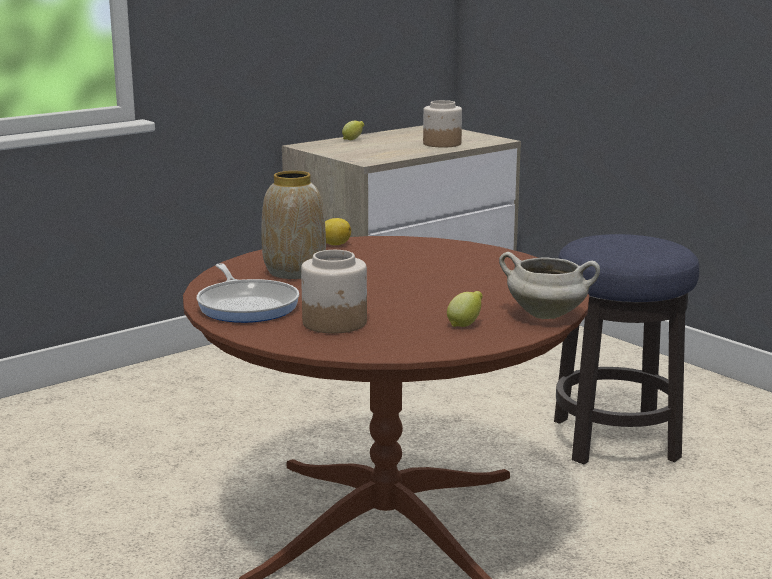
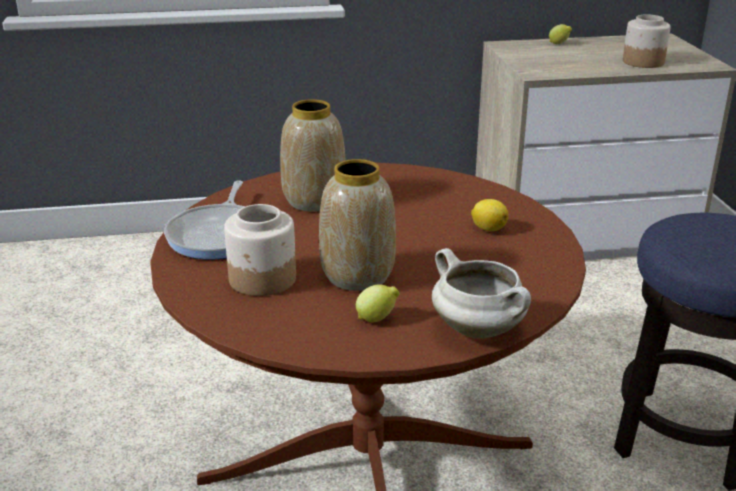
camera: 30 degrees right, 10 degrees up
(334, 244) = (394, 173): lemon -> lemon (488, 228)
(408, 306) = (356, 276): none -> vase

